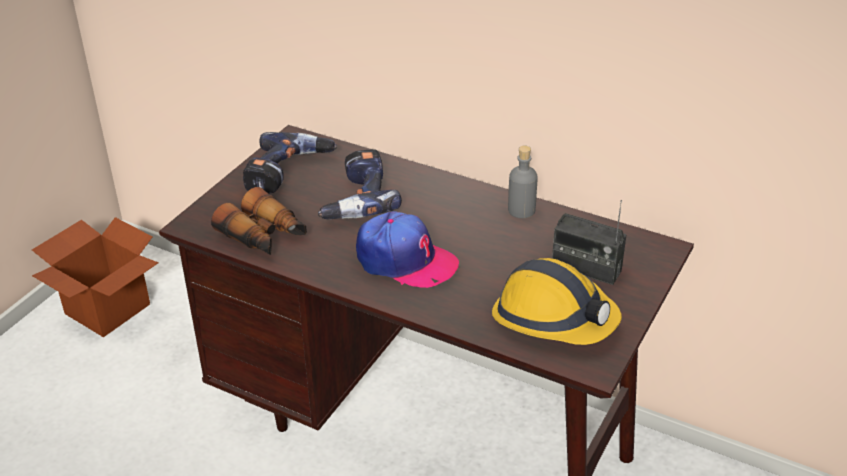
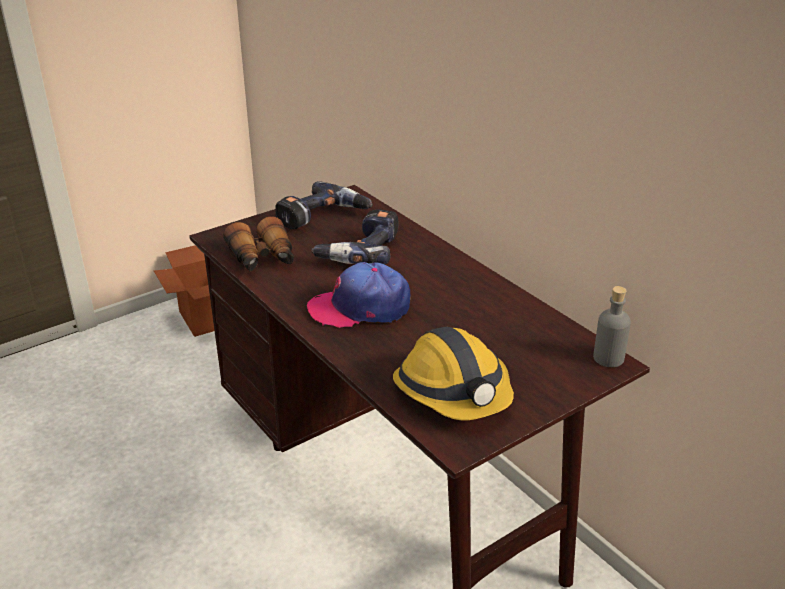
camera: 25 degrees right, 5 degrees down
(405, 260) = (360, 307): cap -> cap turned 120 degrees clockwise
(521, 210) = (498, 295): grey bottle -> grey bottle (608, 358)
(586, 268) = (520, 359): radio -> none

